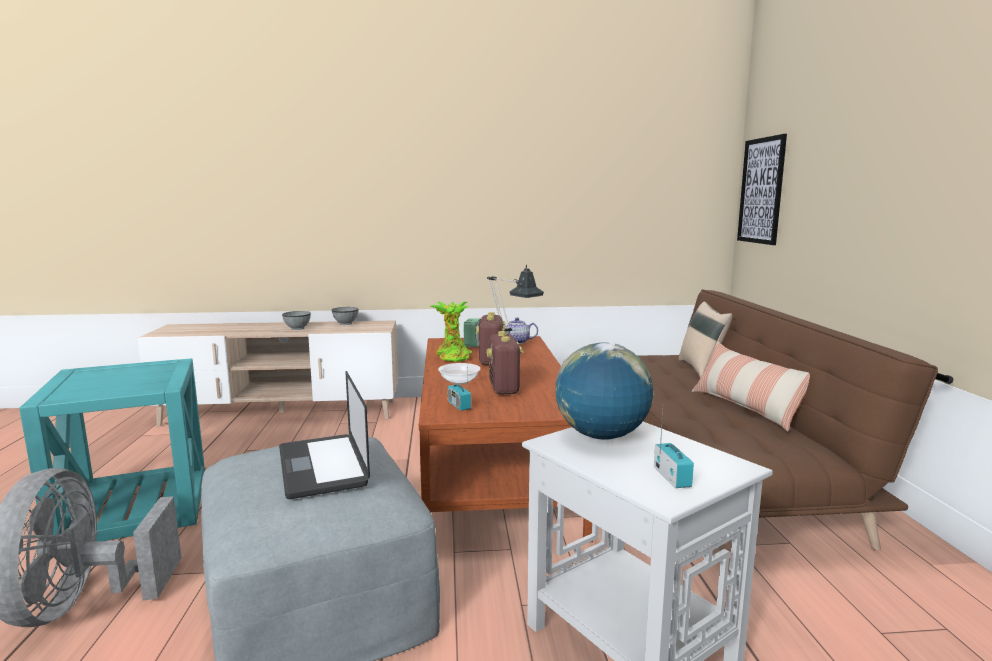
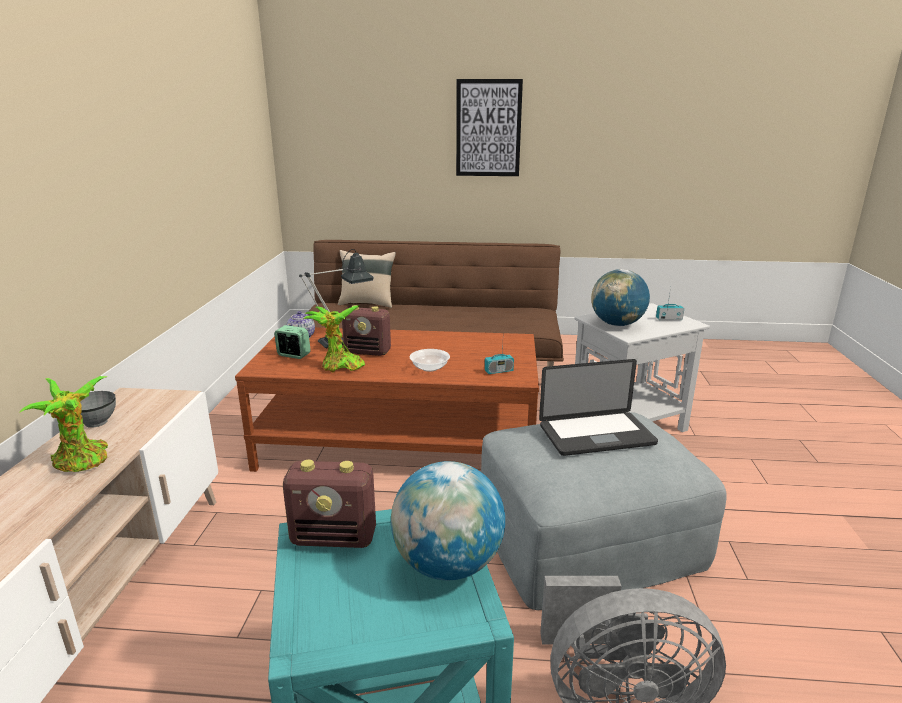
camera: 80 degrees left, 10 degrees up
(106, 390) = (448, 565): none -> globe
(297, 328) = (83, 462): grey bowl -> potted plant
(504, 388) = (458, 353): radio -> radio (335, 538)
(745, 408) = (463, 309): pillow -> none
(761, 191) = (316, 147): picture -> picture (488, 128)

